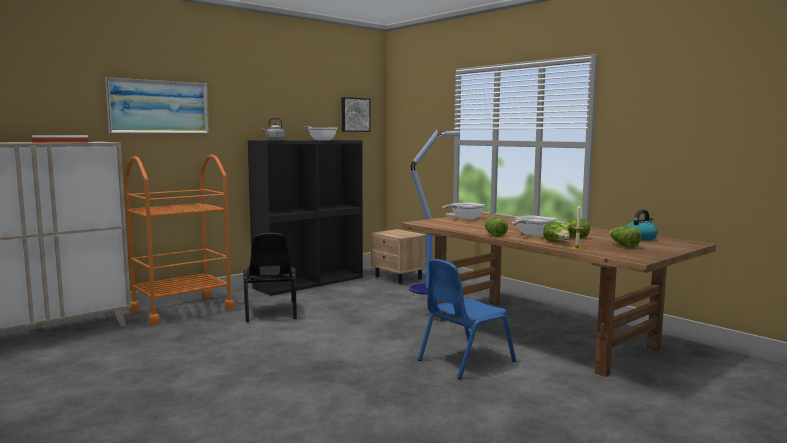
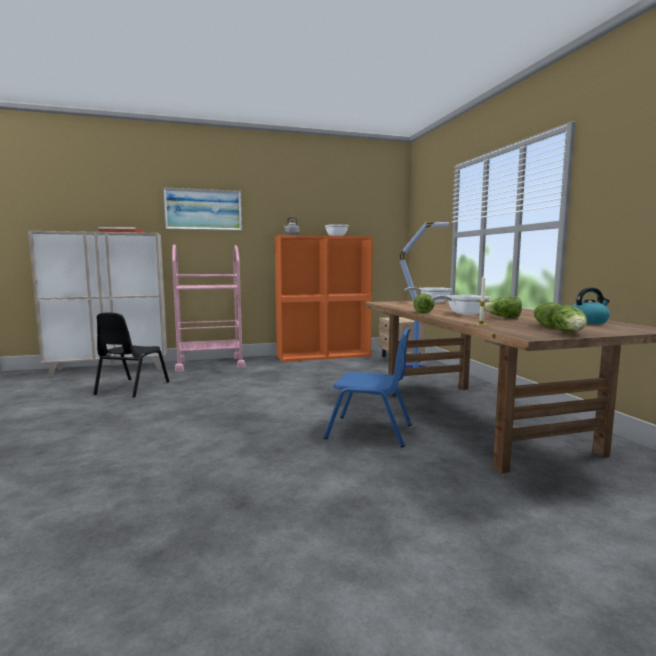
camera: 25 degrees right, 0 degrees up
(182, 309) = (210, 364): orange cart -> pink cart
(270, 312) = (265, 372): black chair -> black chair (132, 388)
(309, 282) = (324, 355): black bookcase -> orange bookcase
(355, 115) = (376, 216): picture -> none
(465, 360) = (370, 431): blue chair -> blue chair turned 150 degrees counterclockwise
(557, 243) = (472, 319): lettuce -> lettuce (570, 333)

